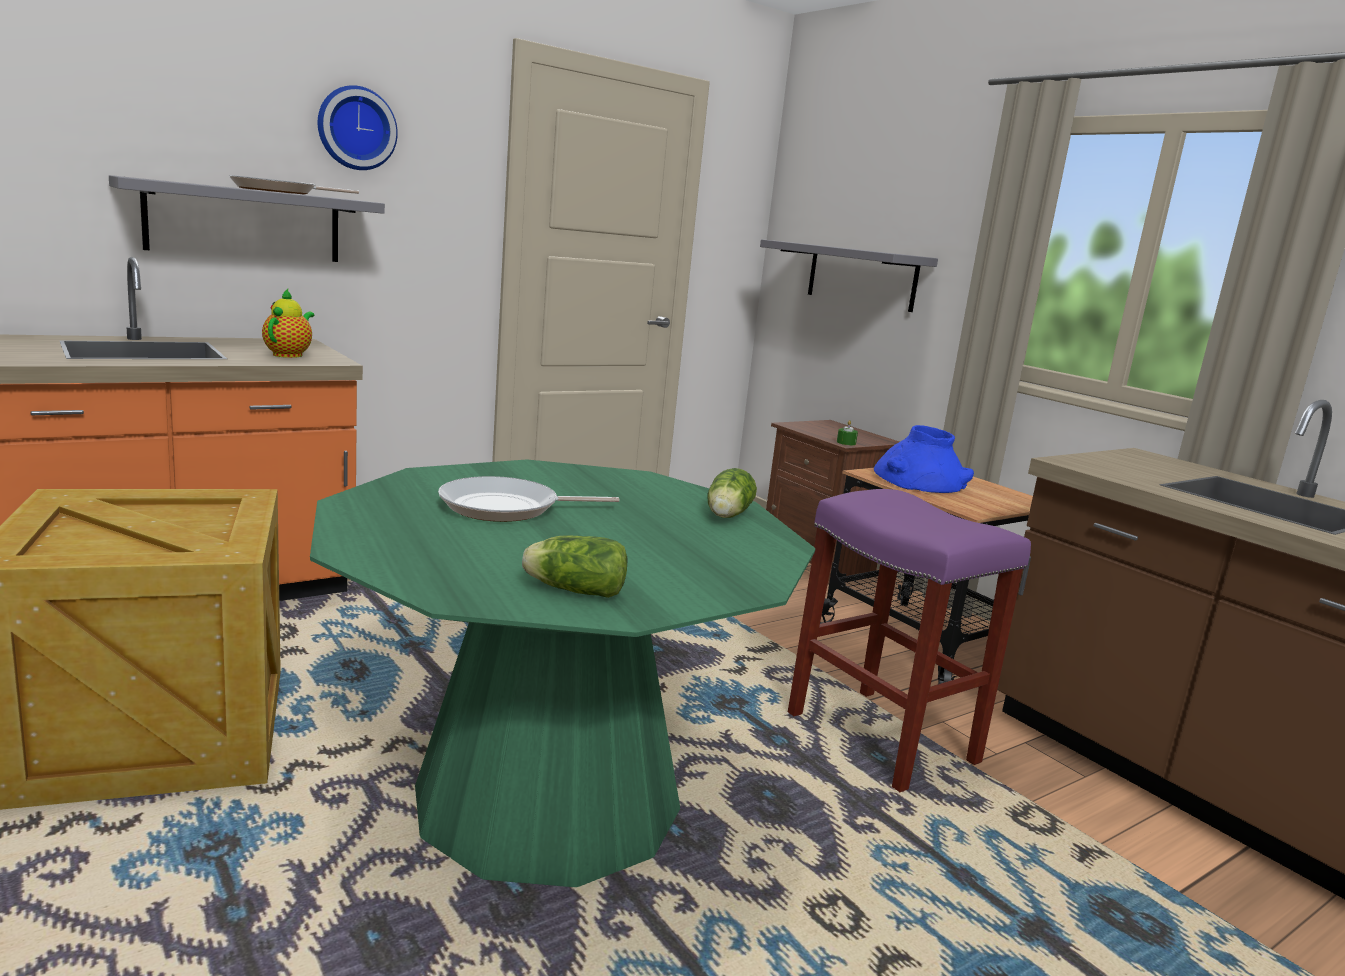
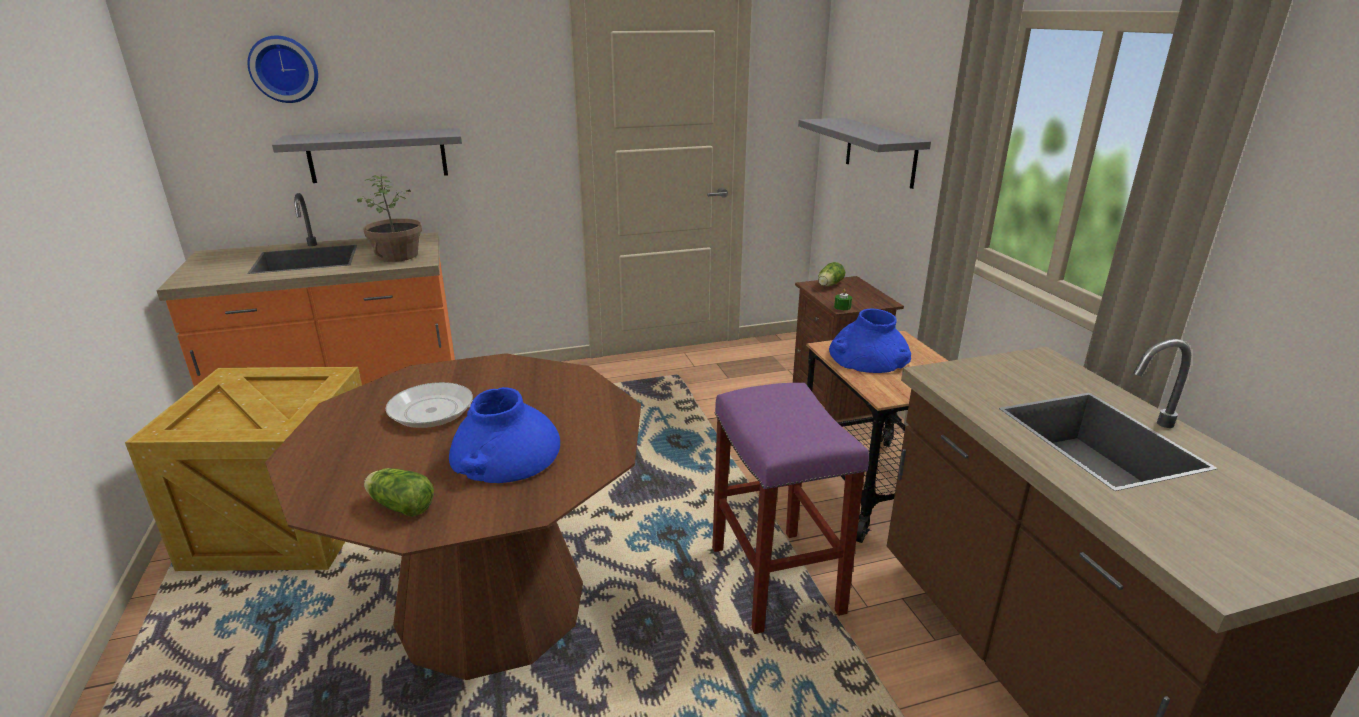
camera: 20 degrees right, 10 degrees up
(279, 192) = (391, 134): frying pan -> none
(289, 355) = (398, 256): teapot -> potted plant
(356, 128) = (448, 75): wall clock -> wall clock (284, 69)
(548, 798) = (491, 604): green dining table -> brown dining table
(648, 542) = (505, 453): none -> blue vase
(726, 516) = (597, 422): lettuce -> lettuce (829, 285)

